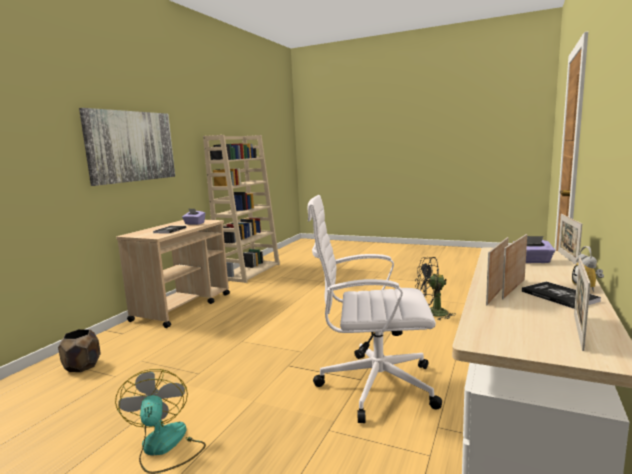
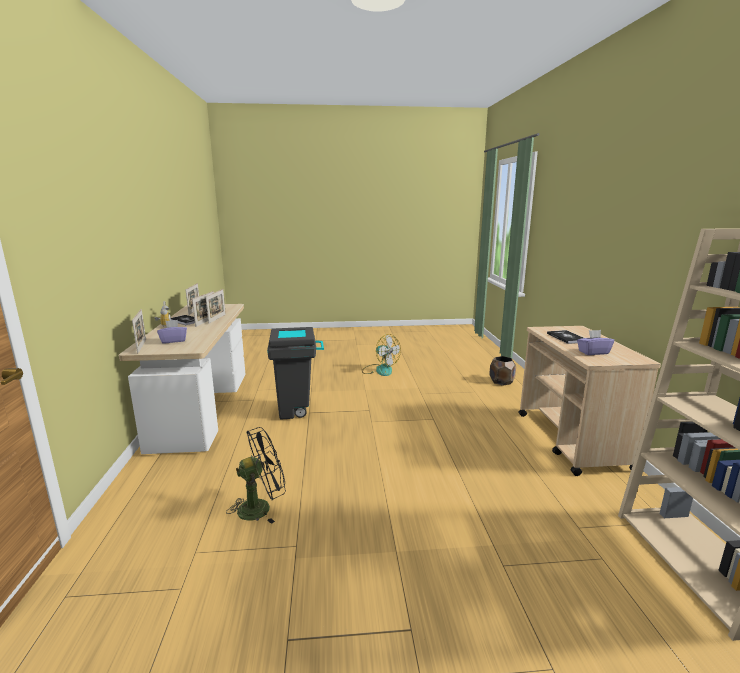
camera: 150 degrees right, 5 degrees up
(131, 146) = (629, 234): picture -> none
(373, 385) = (298, 411): white office chair -> grey trash can

